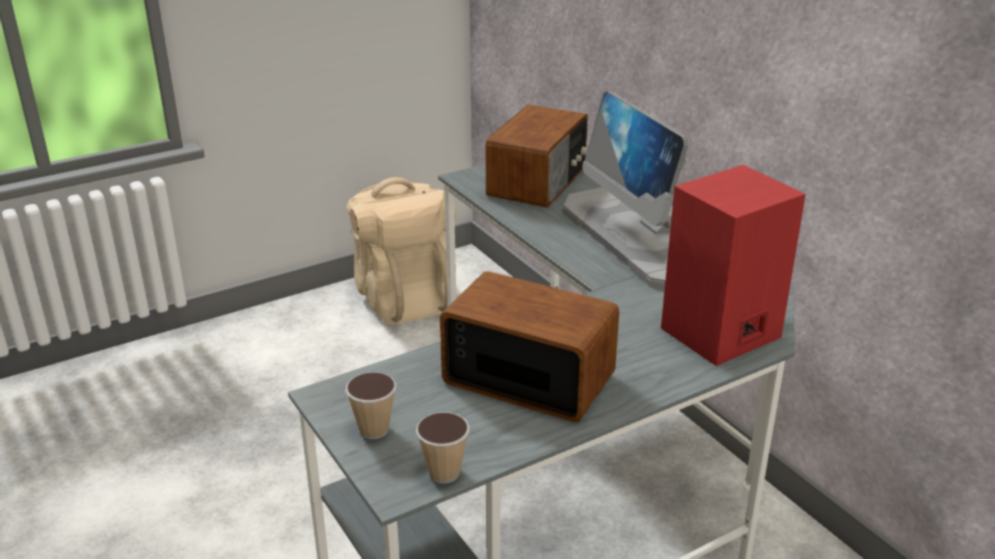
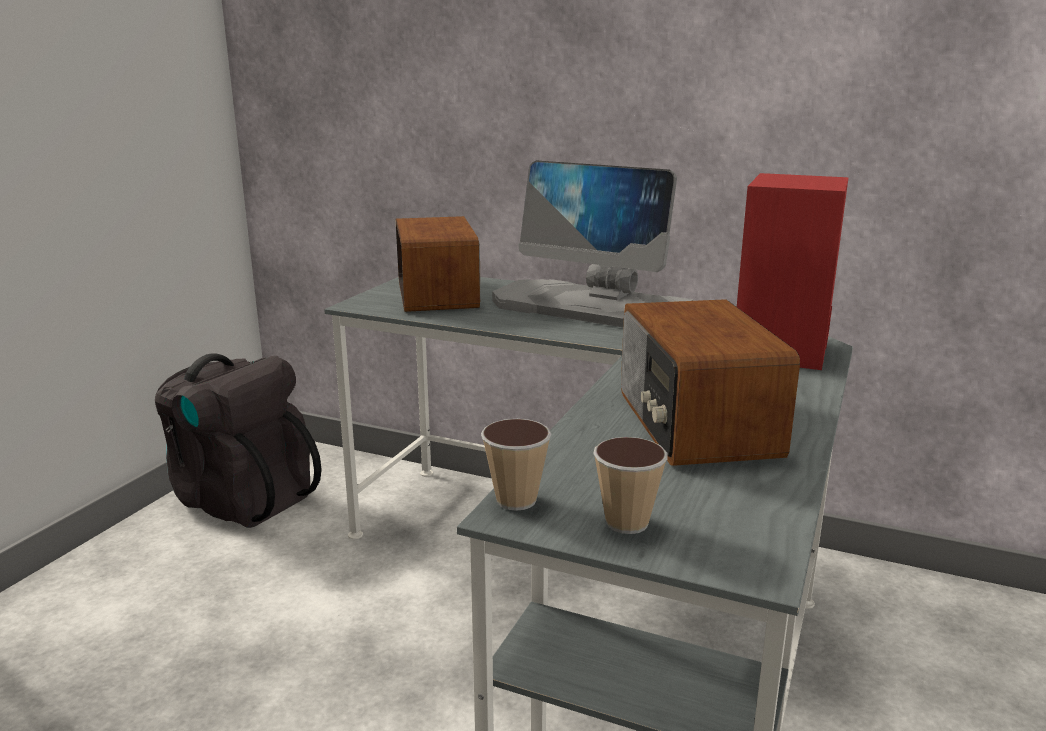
camera: 35 degrees left, 10 degrees down
(404, 297) = (241, 498): beige backpack -> black backpack
(444, 473) = (771, 531): cup -> cup (516, 500)
(529, 377) = (693, 424): radio -> radio turned 90 degrees counterclockwise

